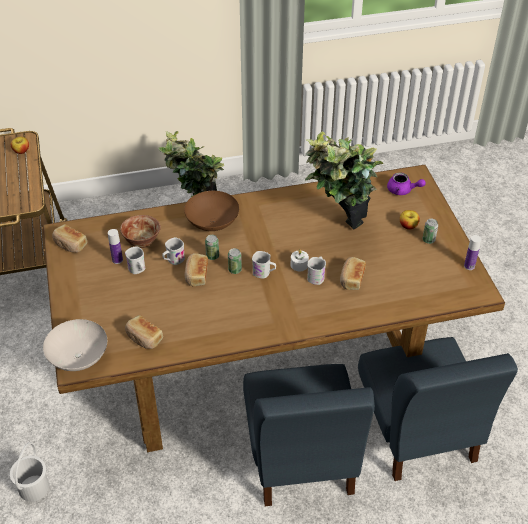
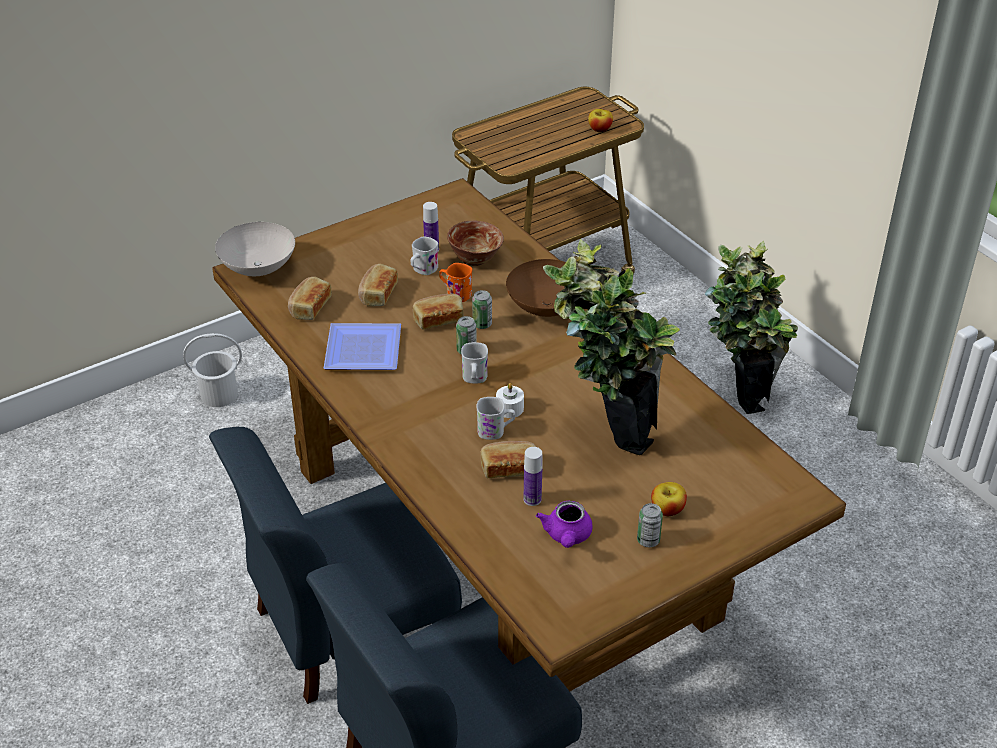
camera: 70 degrees right, 5 degrees down
(70, 244) = (438, 207): bread -> bread (377, 294)
(173, 260) = (455, 293): white mug -> orange mug
(205, 320) = (361, 348): none -> plate
(403, 190) = (753, 487): purple teapot -> purple teapot (567, 536)
(469, 266) = (613, 602): bottle -> bottle (532, 499)

